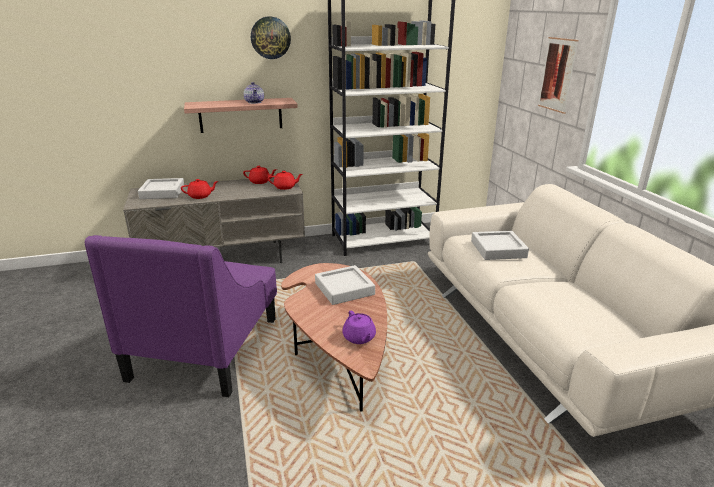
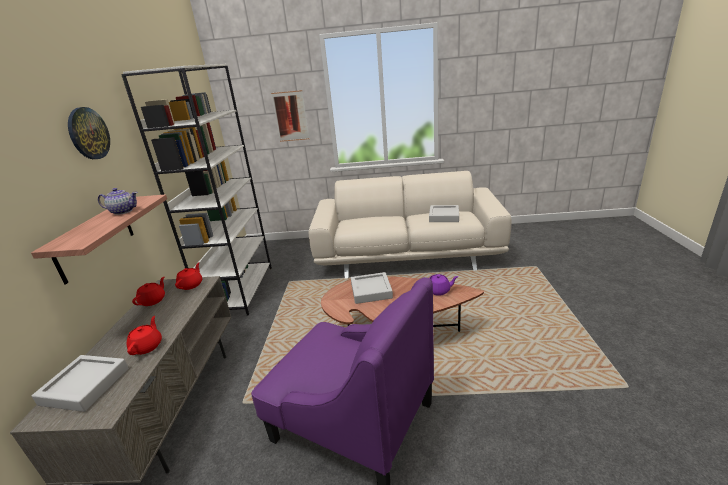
camera: 70 degrees left, 0 degrees up
(498, 249) = (371, 222): grey tray -> grey tray (444, 216)

